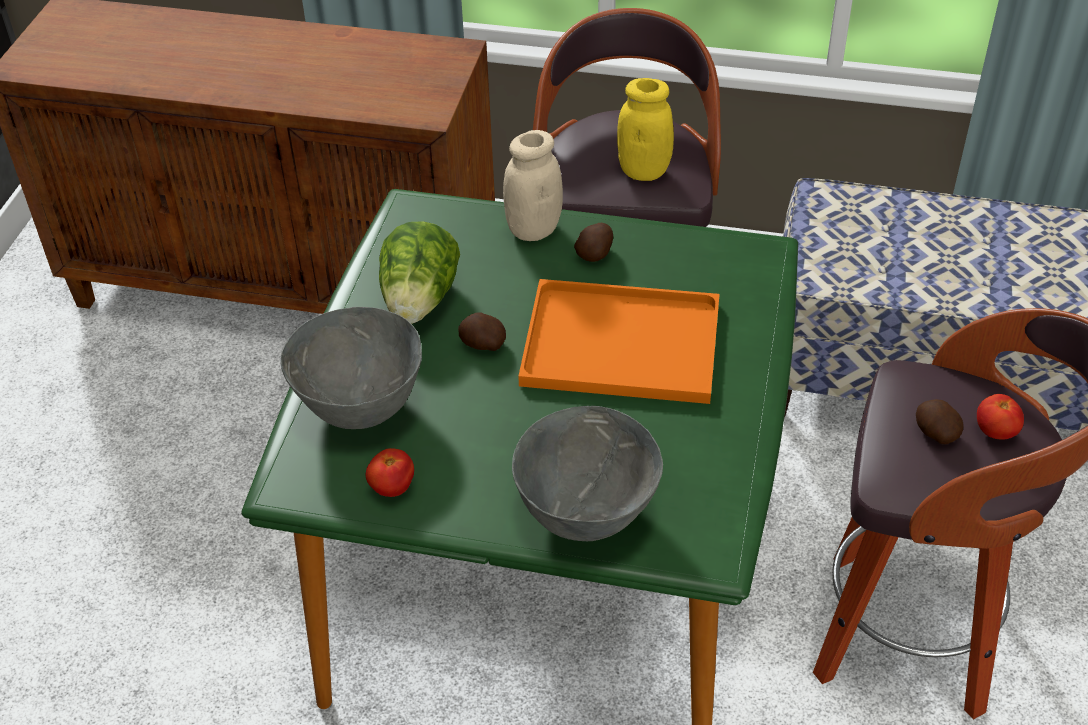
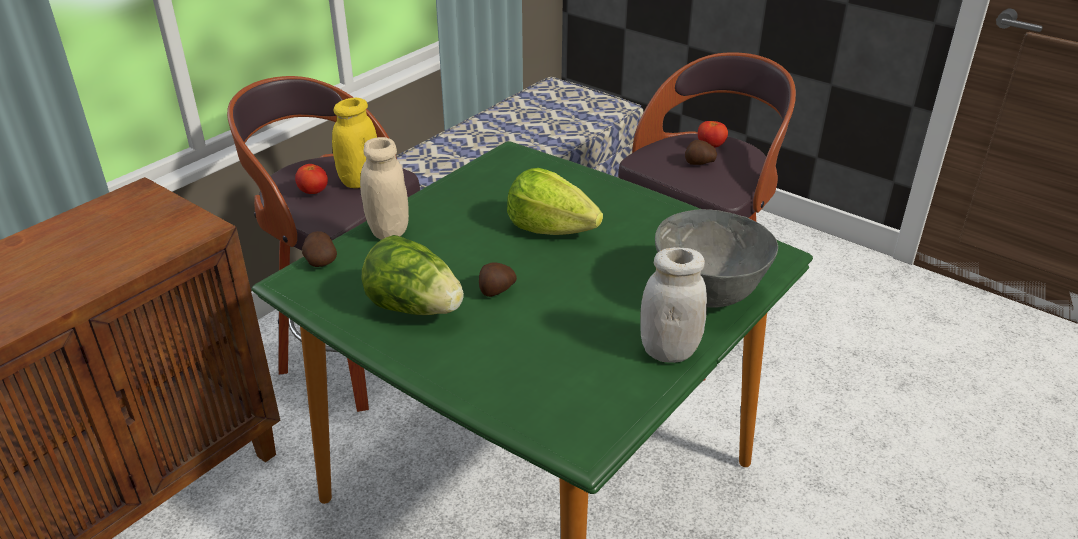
camera: 65 degrees left, 10 degrees down
(360, 407) = (515, 374): grey bowl -> none
(392, 487) = (622, 381): tomato -> tomato (313, 192)
(461, 509) = (669, 351): none -> white jar
(595, 254) = (445, 213): potato -> potato (320, 261)
(625, 343) = (550, 229): orange tray -> lettuce

